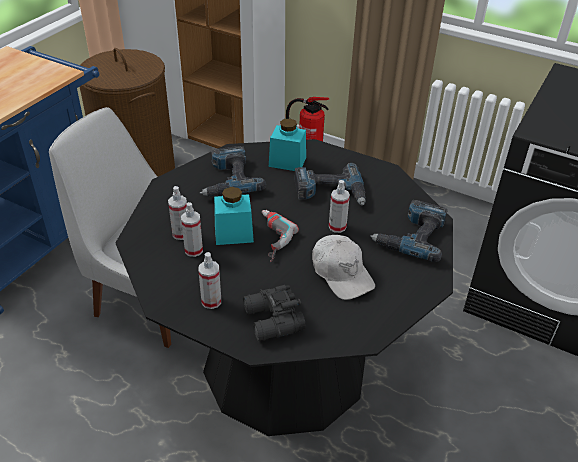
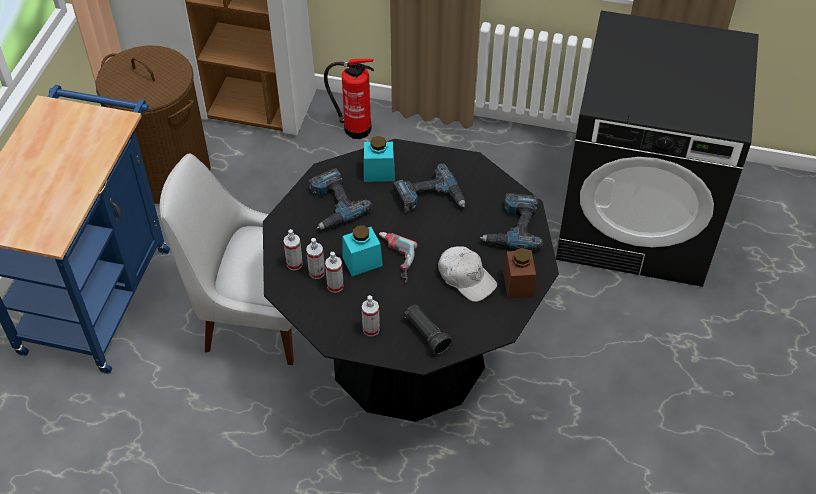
camera: 15 degrees left, 10 degrees up
(272, 321) = (426, 334): black binoculars -> black flashlight
(337, 227) = (448, 233): spray bottle -> spray bottle (294, 264)
(400, 293) = (518, 284): none -> brown jar

